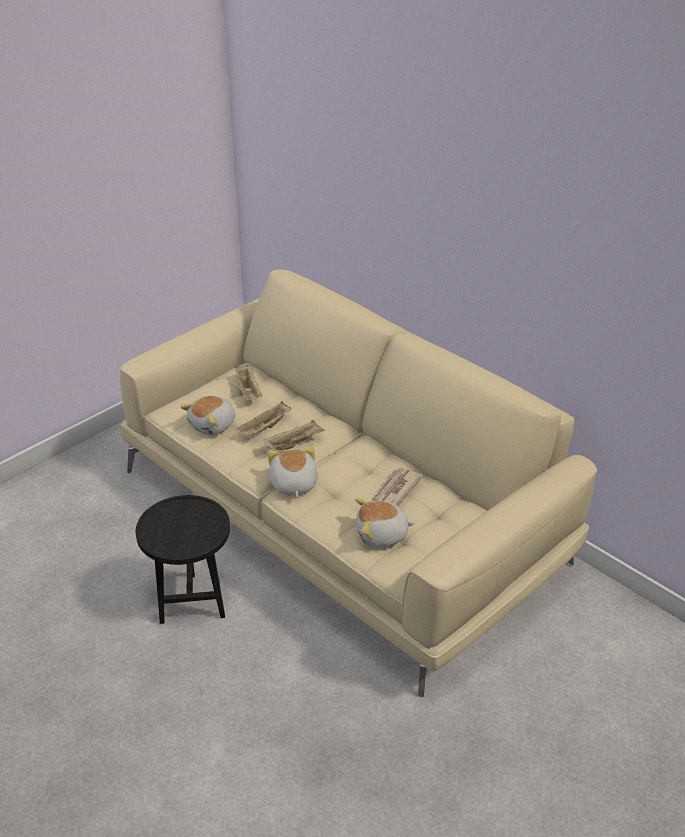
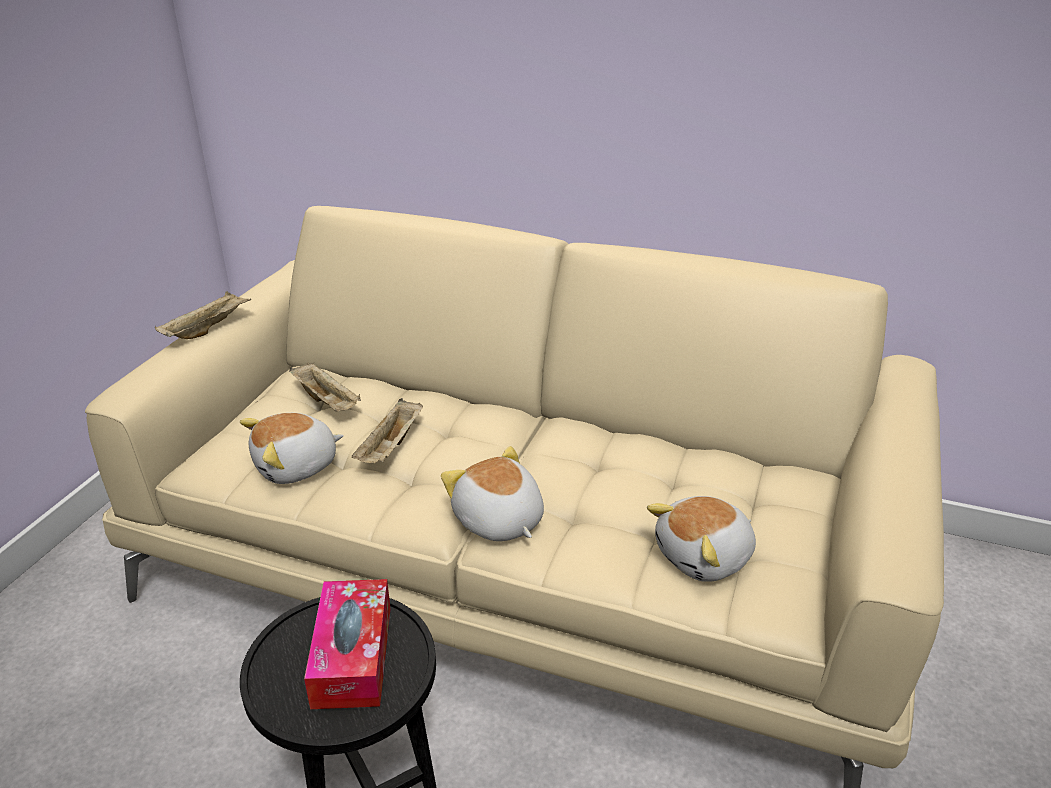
camera: 25 degrees left, 5 degrees down
(189, 525) = (352, 655): none -> tissue box
(213, 425) = (296, 466): plush toy -> plush toy turned 45 degrees clockwise
(294, 443) = (455, 457): beige tray -> beige tray (207, 329)
(395, 490) = (668, 481): newspaper -> none

